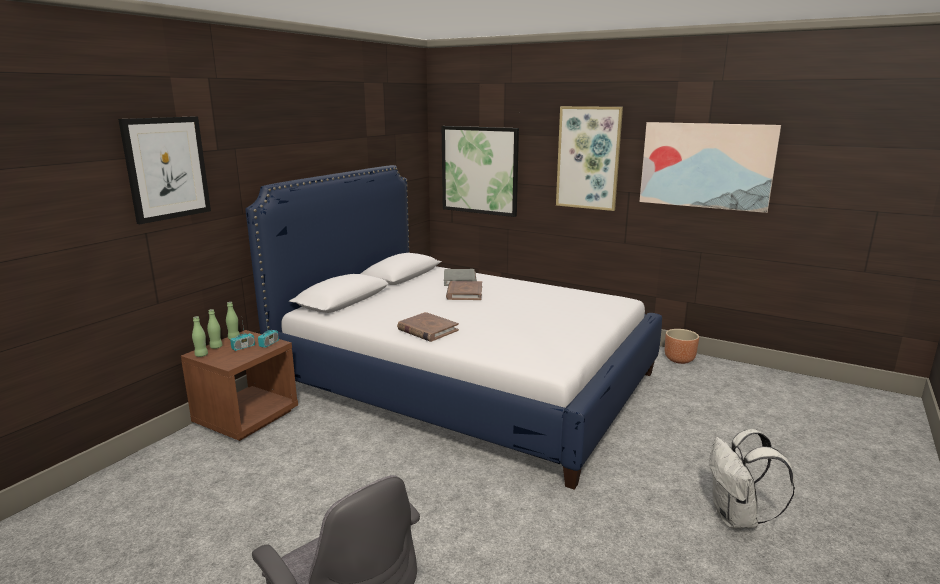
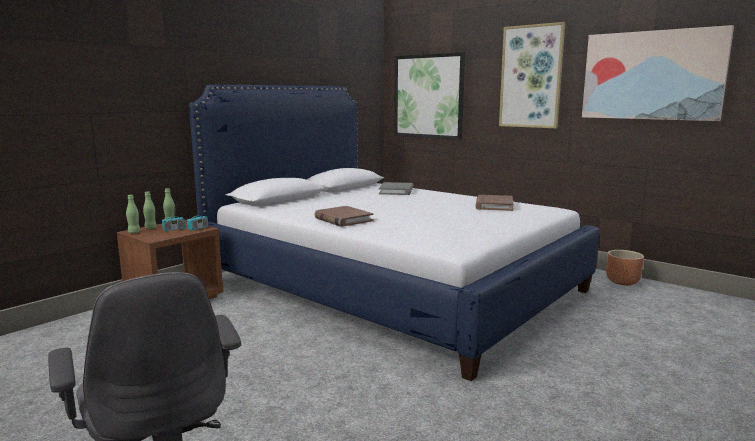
camera: 10 degrees right, 5 degrees down
(166, 168) = (113, 56): picture -> none
(464, 293) = (395, 199): brown book -> brown book (494, 205)
(737, 518) = (655, 425): white backpack -> none

